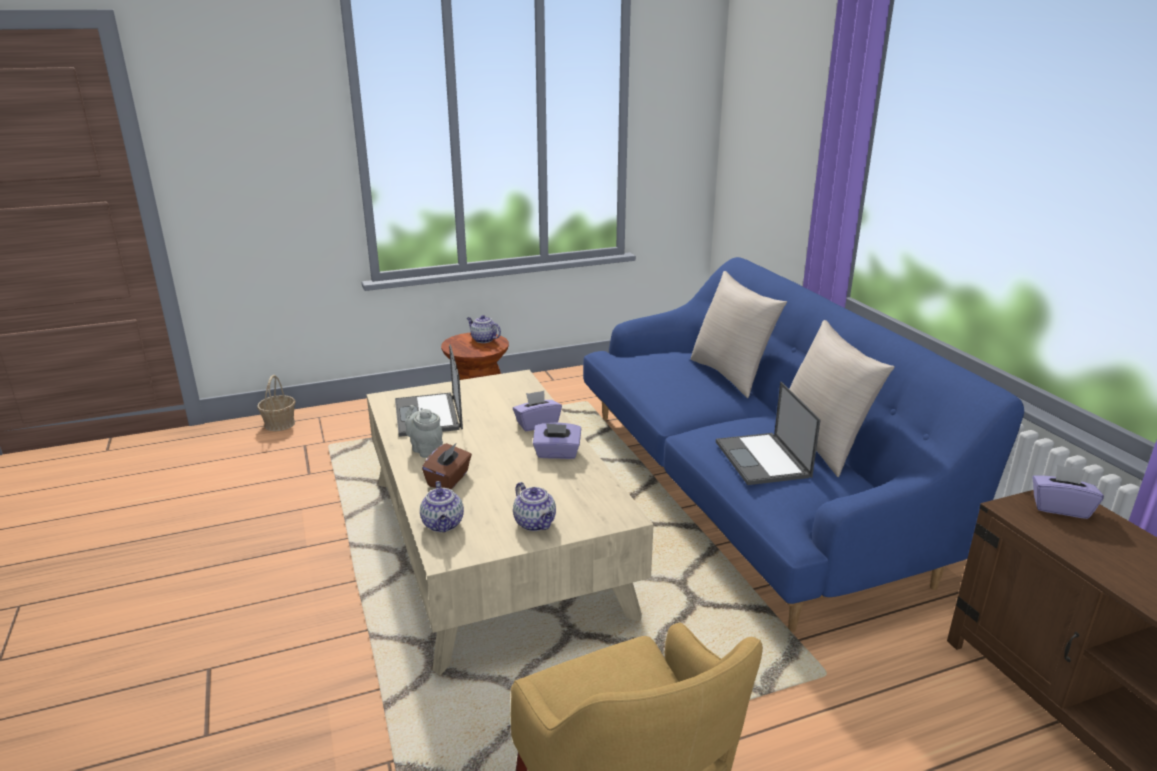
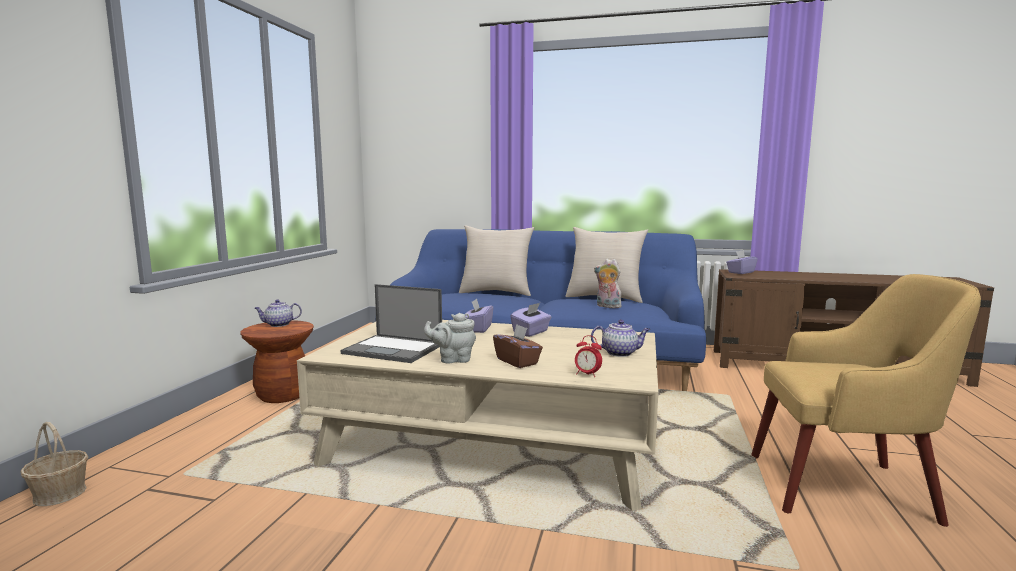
camera: 55 degrees left, 15 degrees down
(443, 525) = (587, 374): teapot -> alarm clock
(763, 460) = (607, 306): laptop -> plush toy

